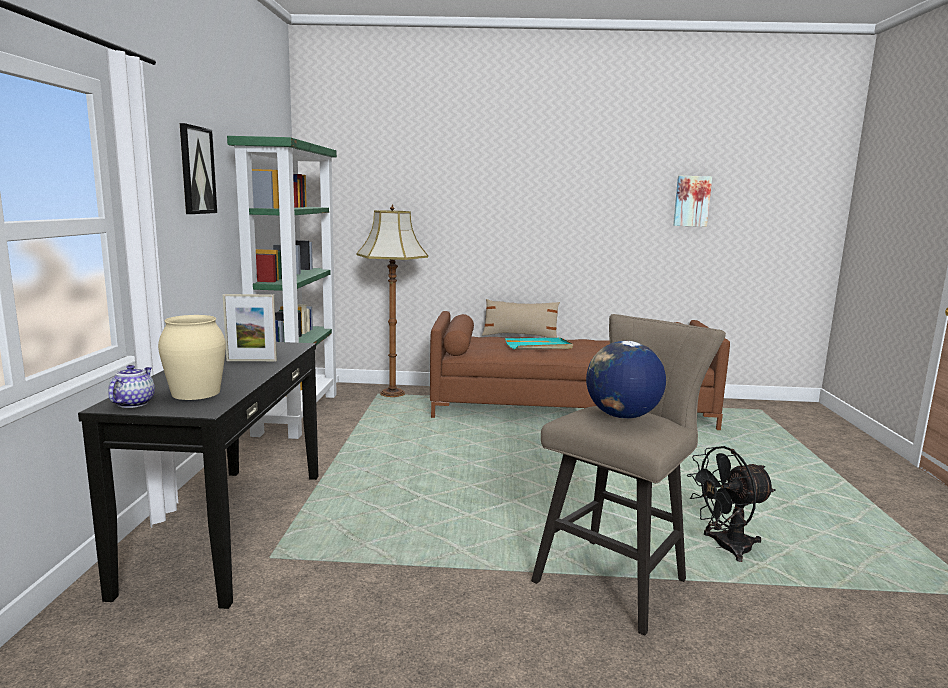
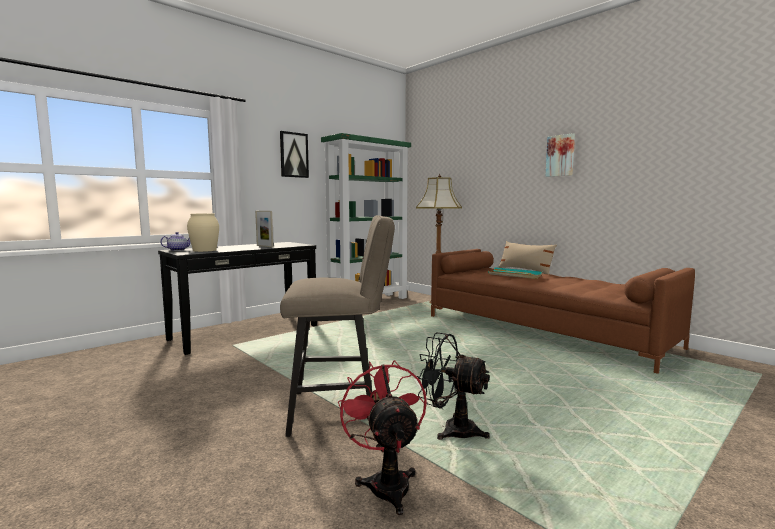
camera: 45 degrees right, 5 degrees down
(621, 416) = (323, 279): globe -> none
(691, 201) = (687, 148): picture -> picture (560, 155)
(794, 622) = (386, 482): none -> red fan

